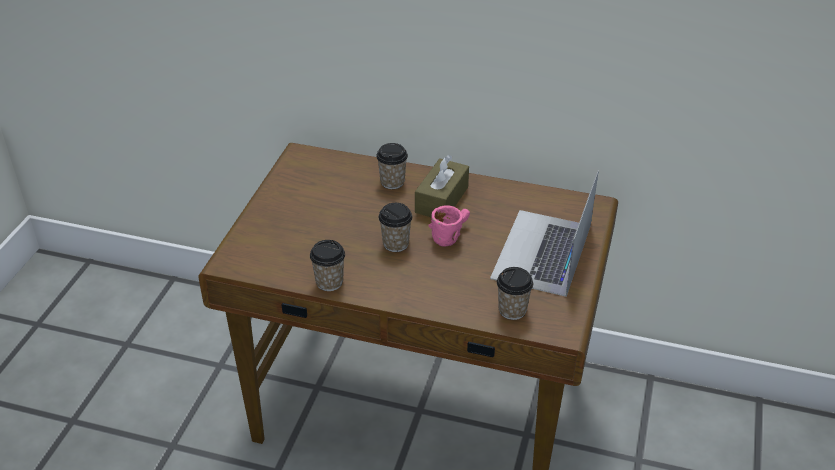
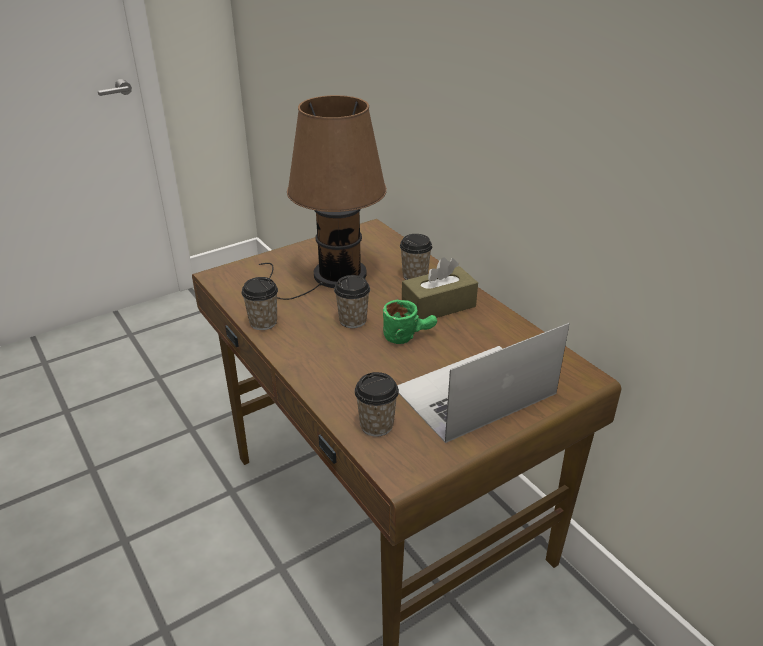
camera: 40 degrees right, 5 degrees down
(328, 214) = (333, 275): none -> brown table lamp
(450, 234) = (408, 335): pink mug -> green mug

